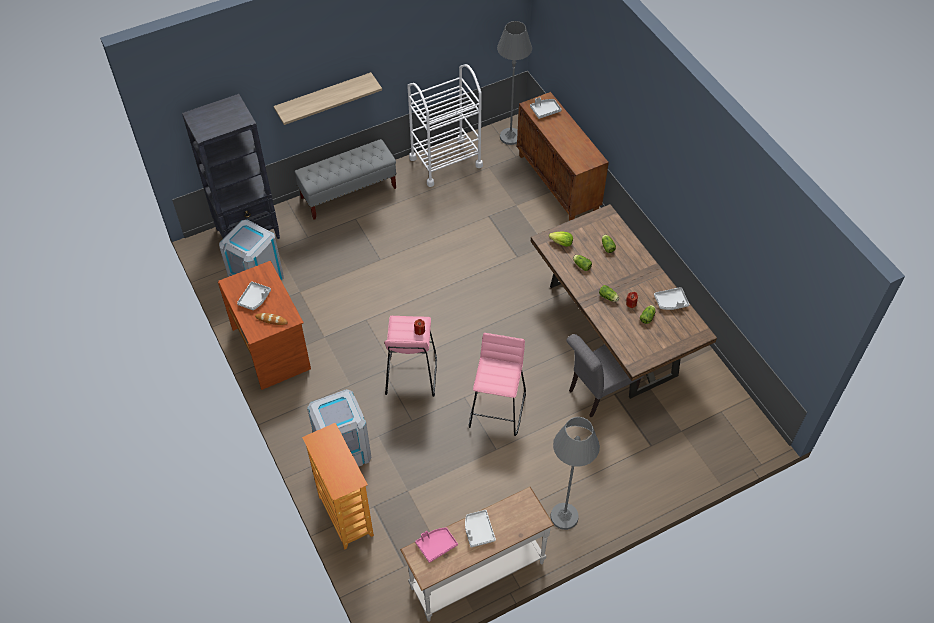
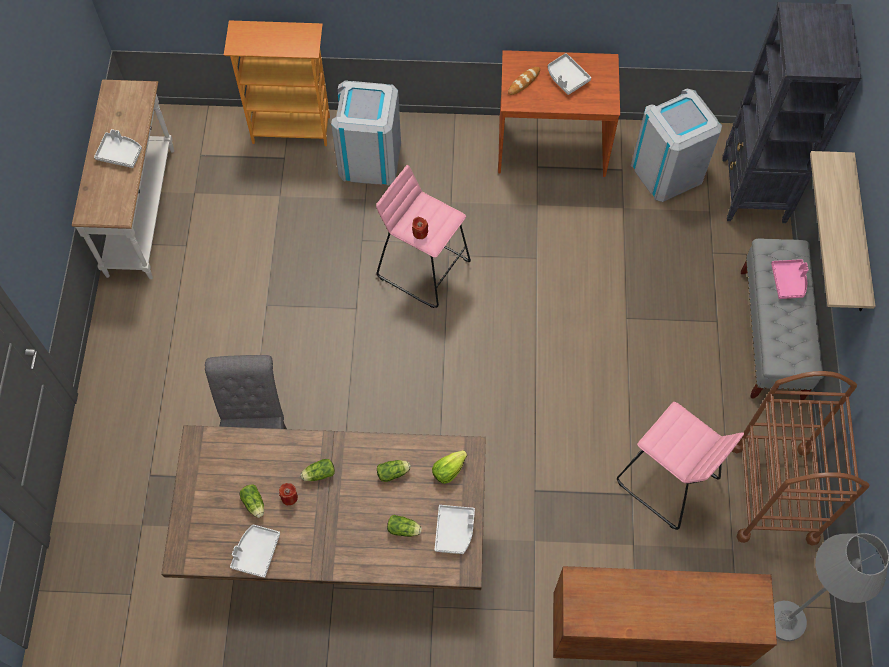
camera: 120 degrees right, 10 degrees up
(436, 545) = (135, 111): pink tray -> pink tray (789, 281)
(445, 162) = (773, 492): white cart -> brown cart
(497, 409) = (315, 334): pink stool -> pink stool (667, 481)
(545, 111) = (732, 606): grey tray -> grey tray (454, 531)
(564, 516) = (138, 327): grey floor lamp -> none

